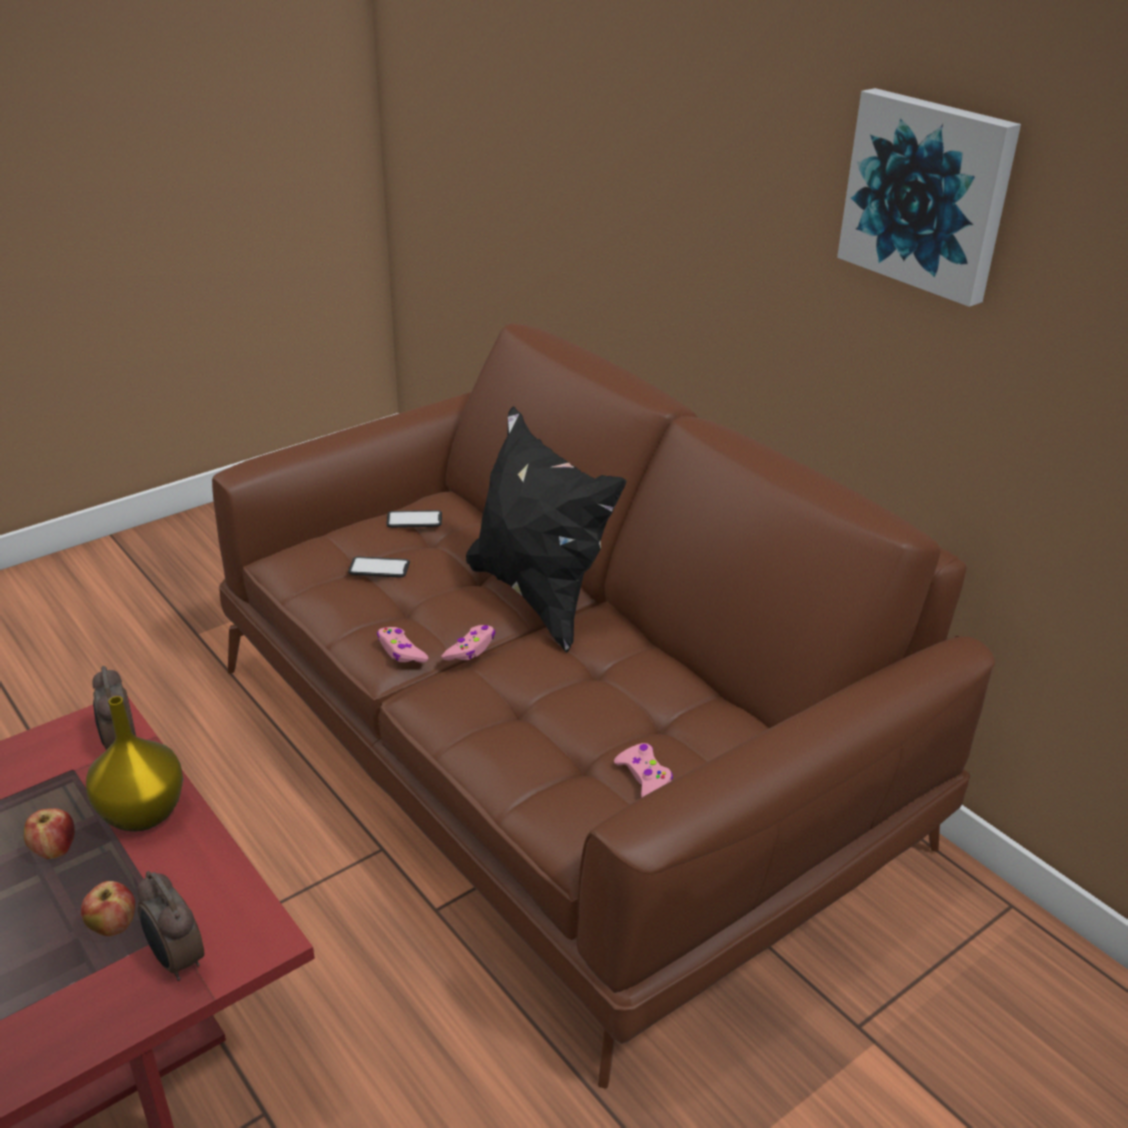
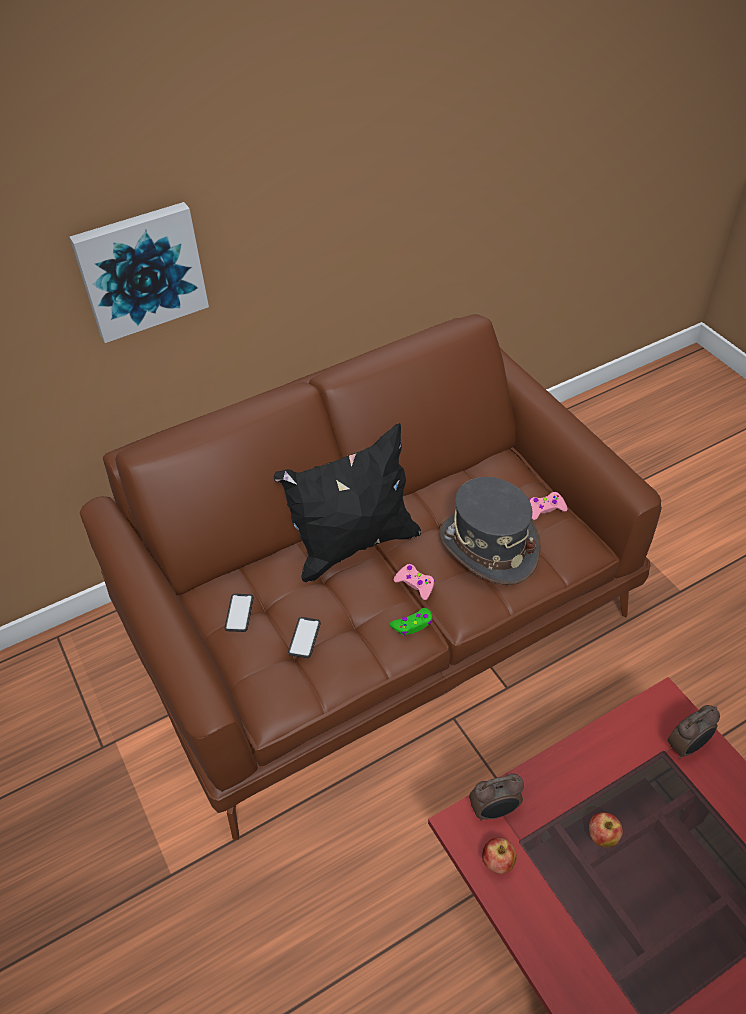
camera: 80 degrees left, 15 degrees up
(113, 926) = (664, 786): apple -> apple (497, 862)
(143, 815) = (566, 783): yellow vase -> none
(401, 651) = (412, 625): pink game controller -> green game controller
(551, 716) = (488, 546): none -> grey hat
(928, 194) = (387, 157): picture -> picture (141, 270)

